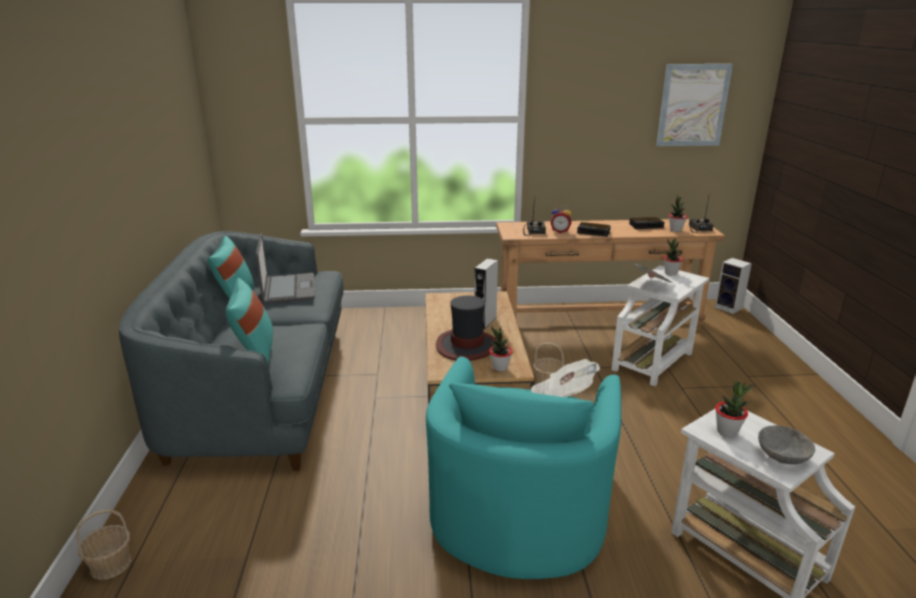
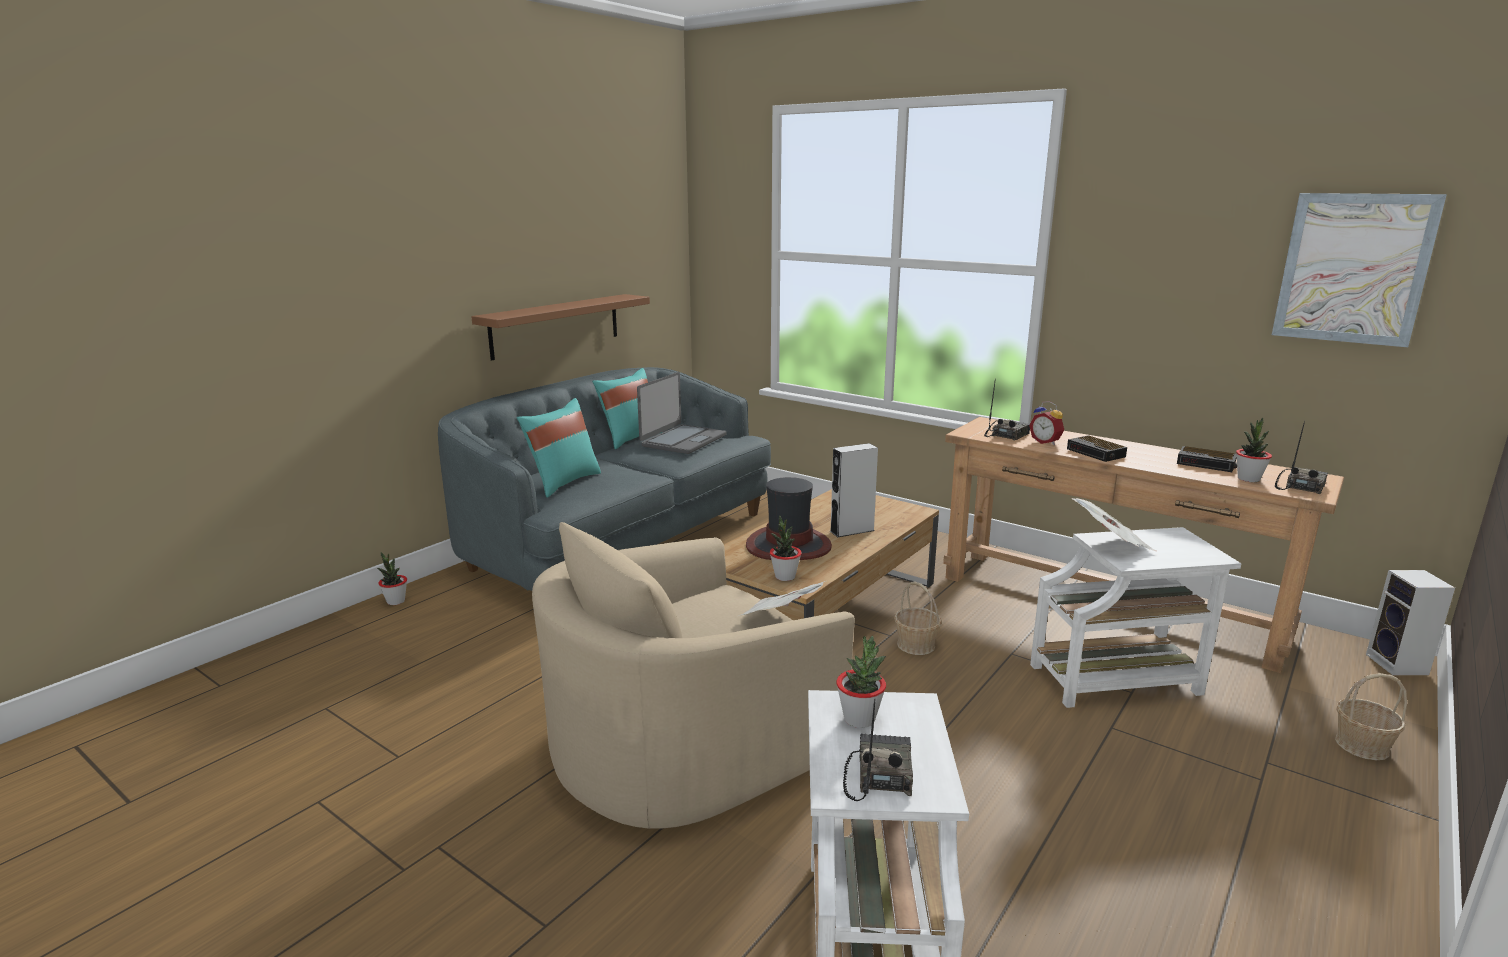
camera: 40 degrees right, 5 degrees down
(110, 564) = (346, 622): basket -> basket (1361, 745)
(154, 213) = (556, 325): none -> brown shelf
(519, 508) = (684, 744): turquoise armchair -> beige armchair
(670, 273) = (1179, 540): potted plant -> potted plant (395, 601)
(782, 456) = (878, 775): grey bowl -> radio

